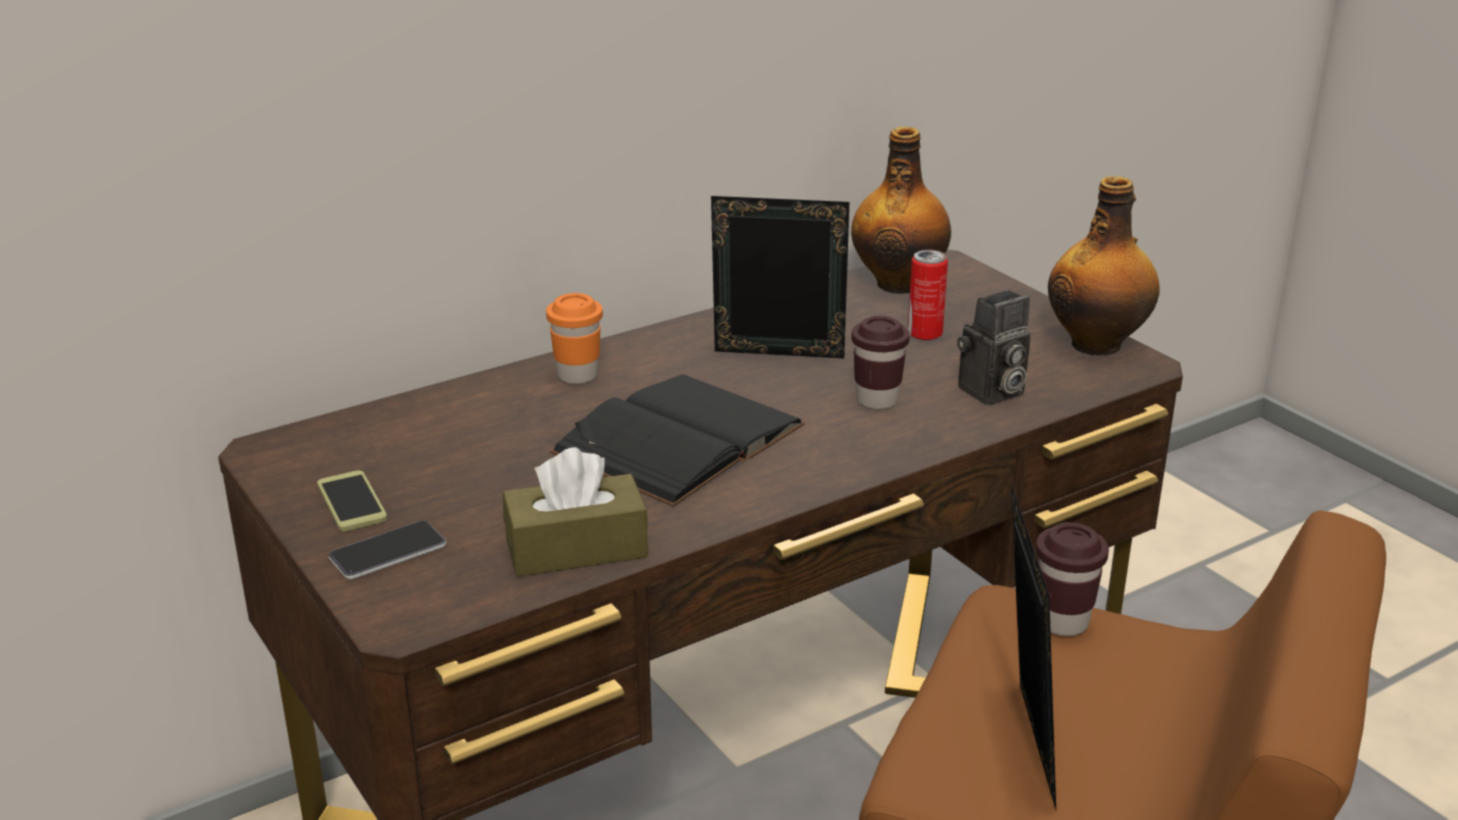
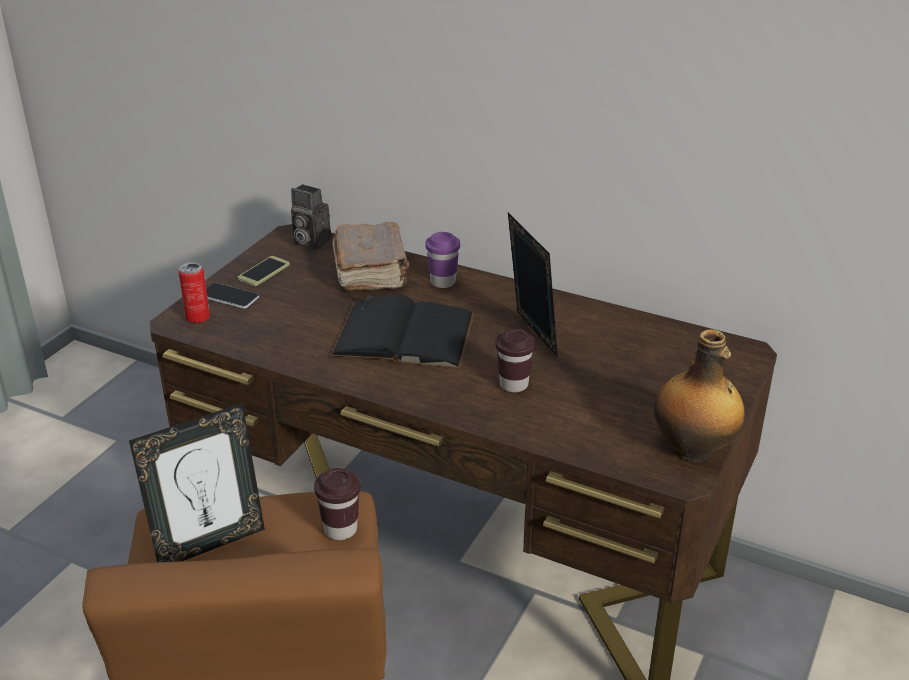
camera: 60 degrees right, 5 degrees up
(477, 416) = (371, 271): none -> brown book
(576, 548) = (270, 343): brown tissue box -> none
(577, 376) = (443, 282): orange cup -> purple cup
(899, 283) = (690, 346): bottle -> none
(924, 334) = (625, 376): can -> can (198, 318)
(991, 393) = (569, 424): camera -> camera (309, 242)

